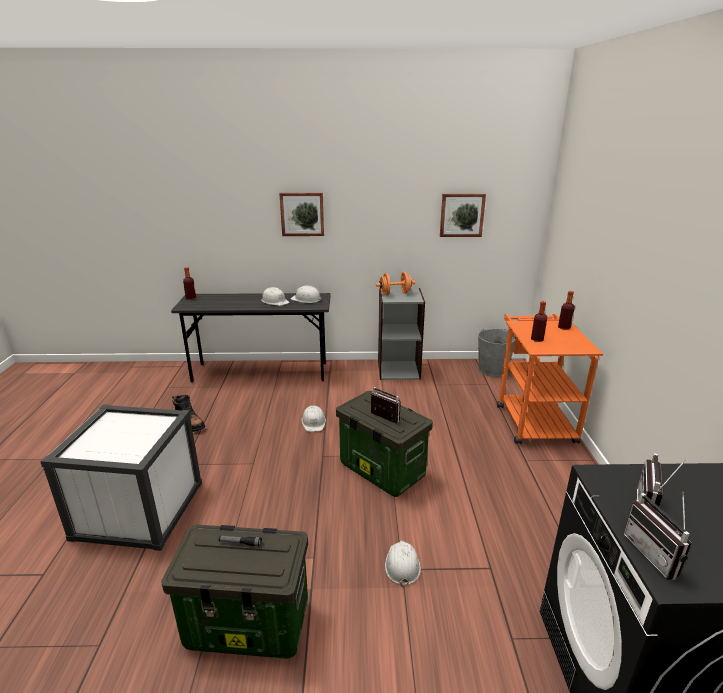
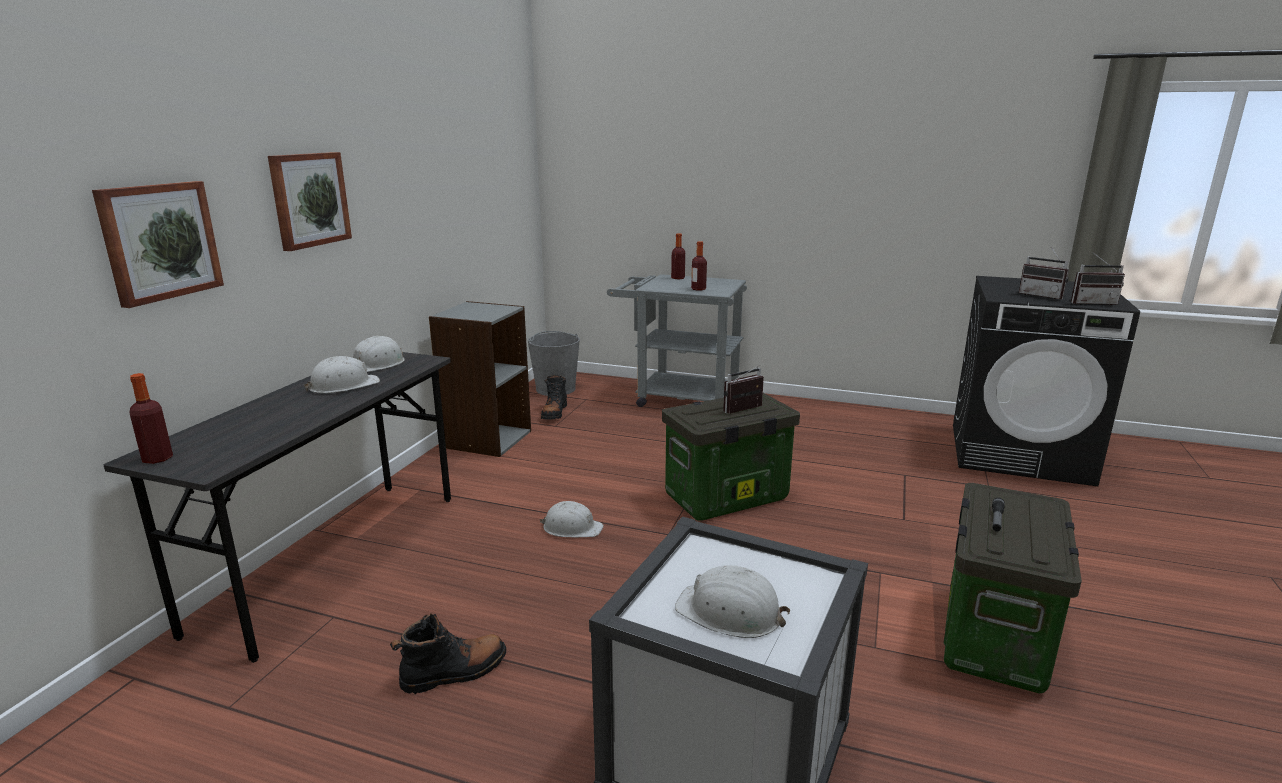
camera: 70 degrees left, 5 degrees down
(395, 293) = (469, 312): orange dumbbell -> none
(402, 565) = (897, 518): white hard hat -> white hard hat (730, 612)
(454, 379) = (554, 413): none -> black boot
(461, 215) = (481, 179): picture -> picture (159, 241)
(532, 419) = (678, 398): orange cart -> grey cart

